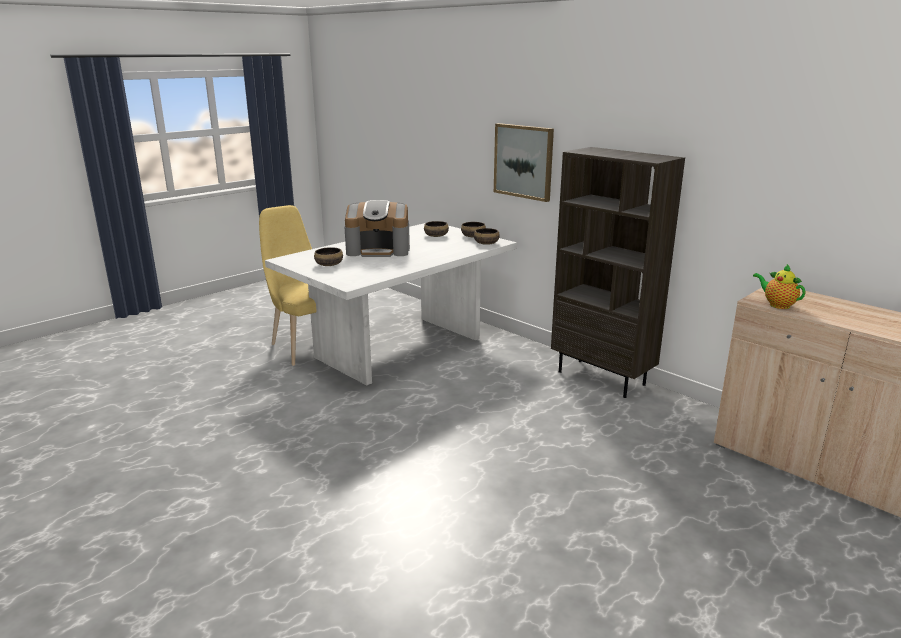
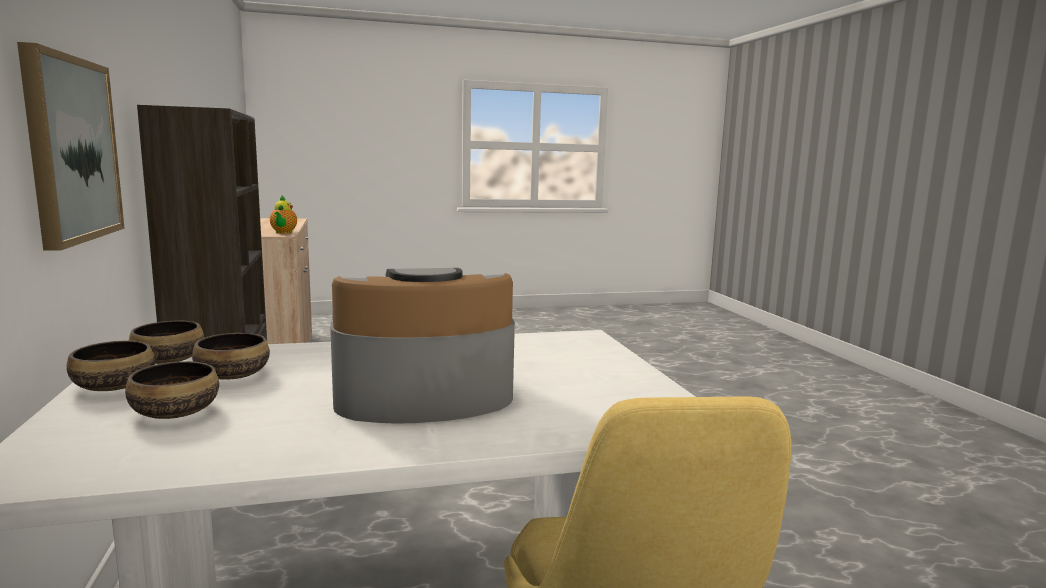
camera: 150 degrees left, 10 degrees down
(329, 264) = (586, 380): bowl -> bowl (232, 375)
(379, 250) = (422, 396): coffee machine -> coffee machine turned 45 degrees counterclockwise

